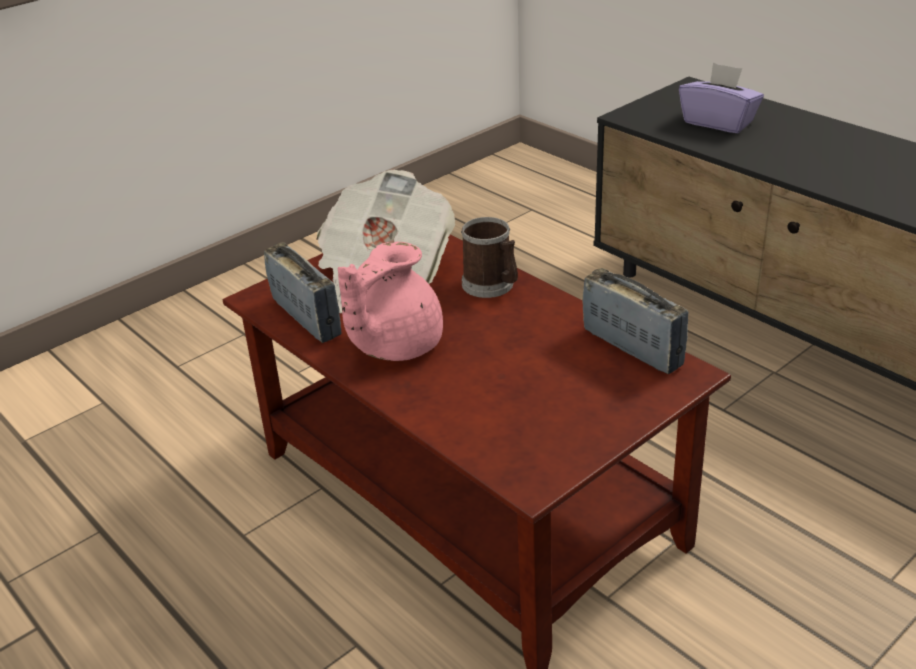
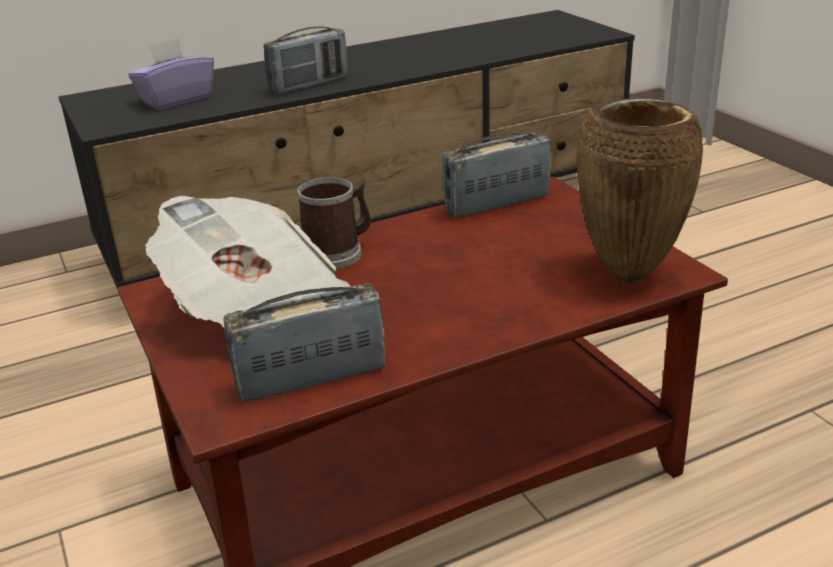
camera: 75 degrees left, 5 degrees down
(393, 345) = (417, 321): pink teapot -> none
(509, 449) = (630, 276): none -> brown vase
(812, 170) = (309, 85): none -> radio

